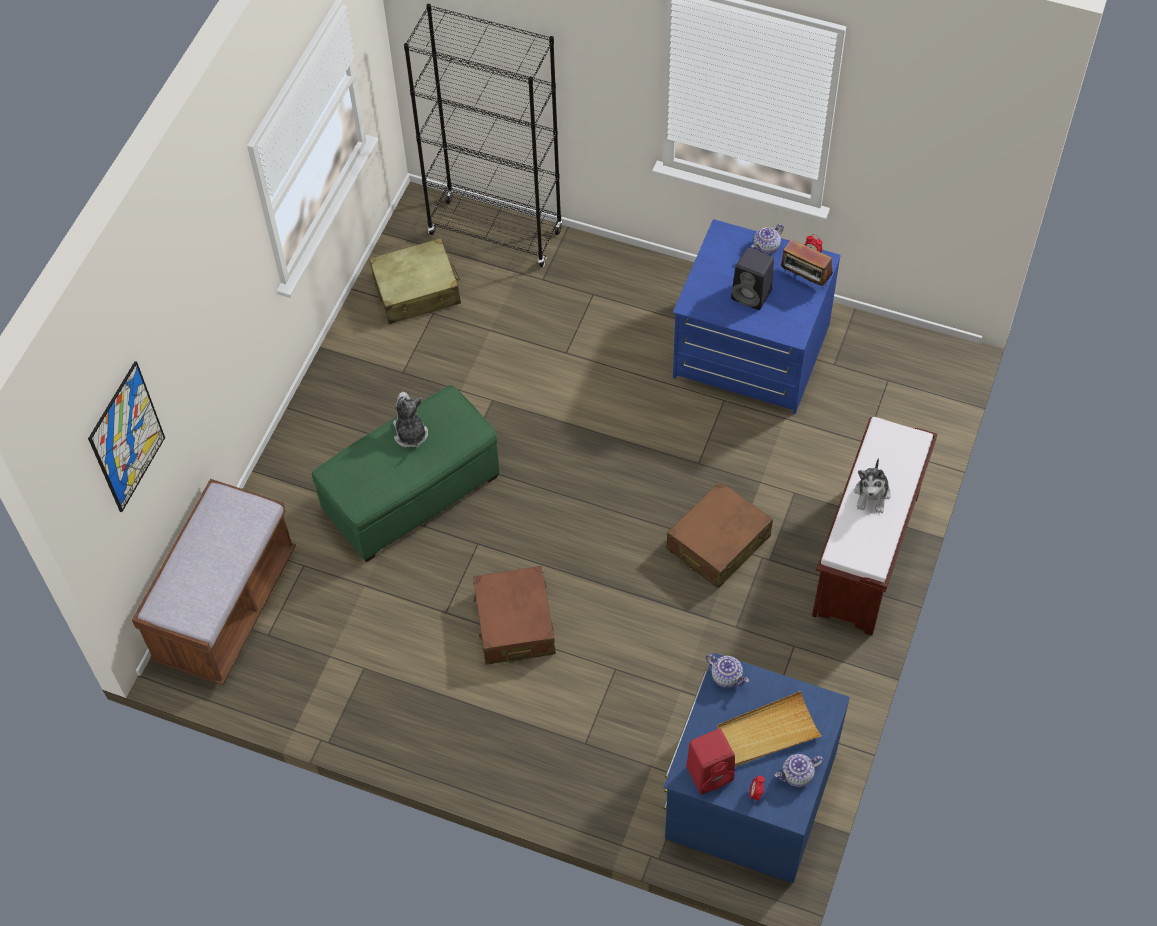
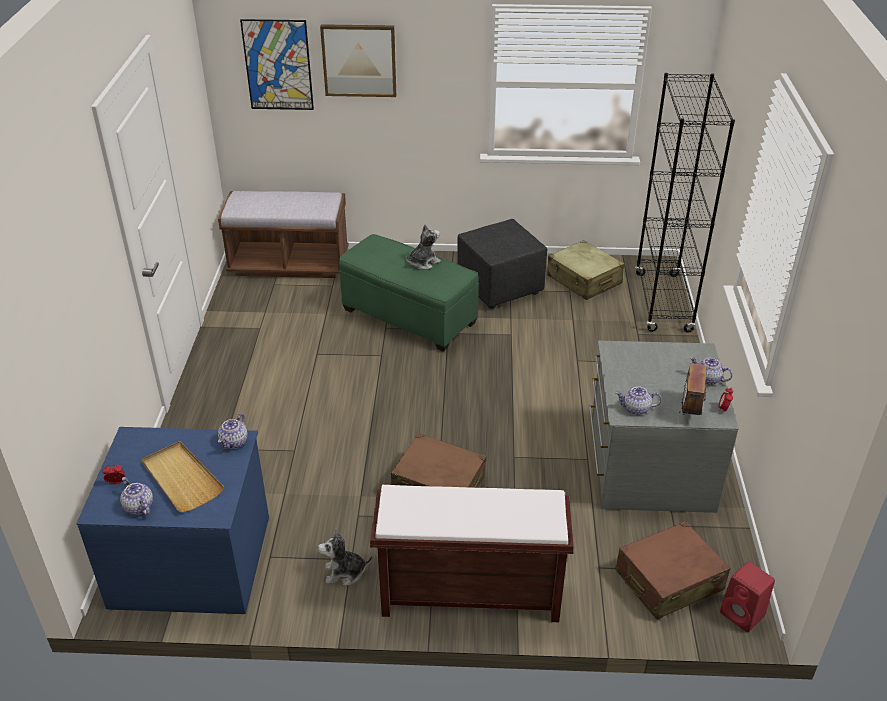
camera: 70 degrees right, 20 degrees down
(181, 337) = (359, 60): none -> picture
(392, 382) = (499, 287): none -> black ottoman
(514, 624) = (318, 388): brown suitcase -> brown suitcase (668, 581)
(711, 772) = (135, 451): red speaker -> red speaker (743, 615)
(750, 353) = (648, 465): blue dresser -> grey dresser
(752, 295) = (648, 381): black speaker -> none
(789, 320) = (636, 409): none -> teapot
(872, 494) = (470, 505): plush toy -> plush toy (345, 573)

